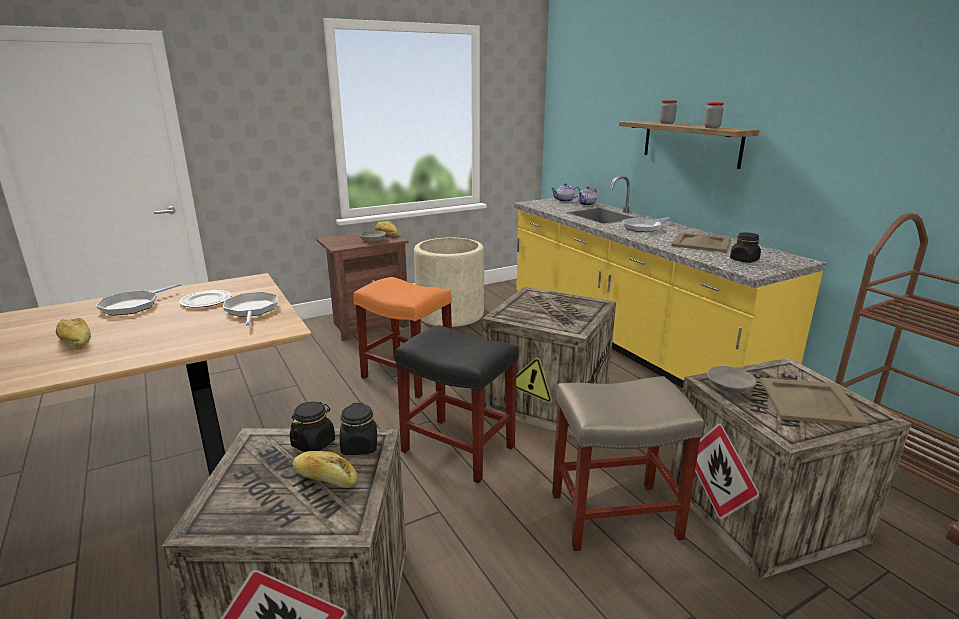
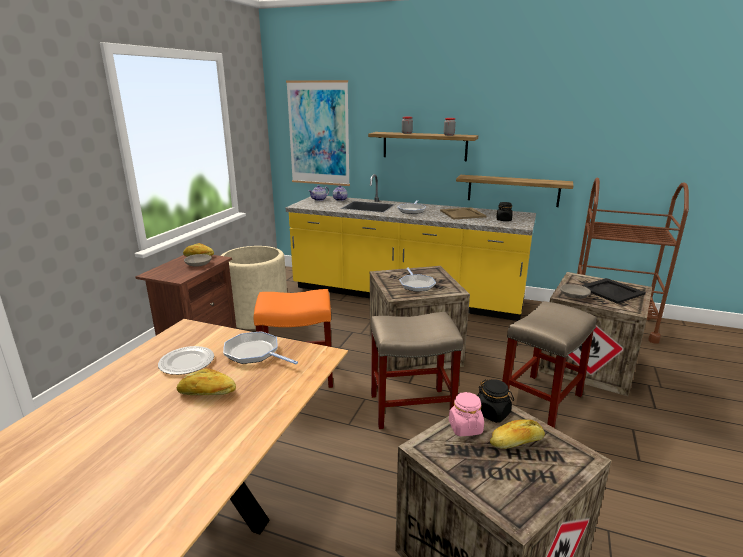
camera: 40 degrees left, 0 degrees up
(75, 341) = (137, 454): bread -> bread (207, 393)
(133, 306) = (112, 397): frying pan -> frying pan (416, 285)
(313, 443) = (465, 427): black jar -> pink jar
(459, 449) = (412, 407): black stool -> beige stool
(585, 121) = (319, 134): none -> picture
(799, 221) = (513, 190): none -> shelf
(810, 401) = (611, 291): beige tray -> black tray

